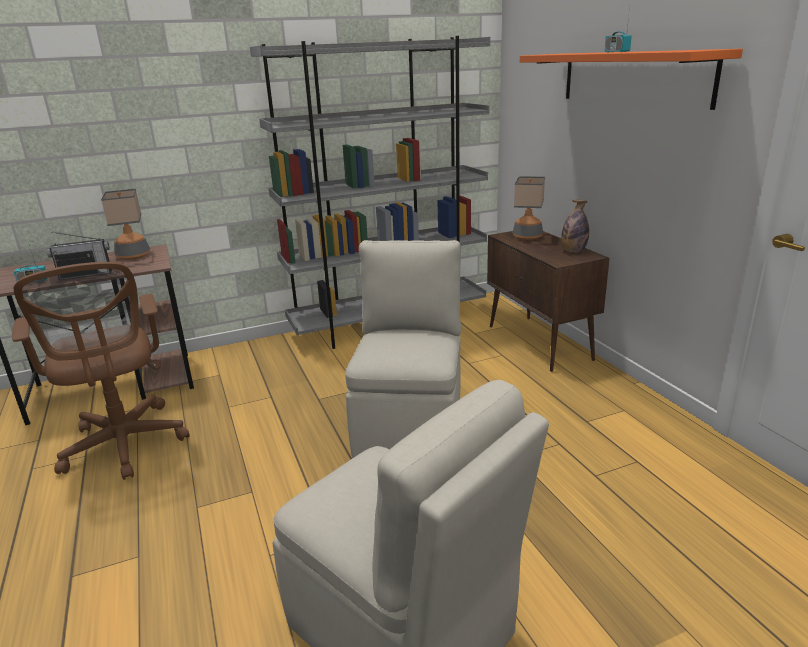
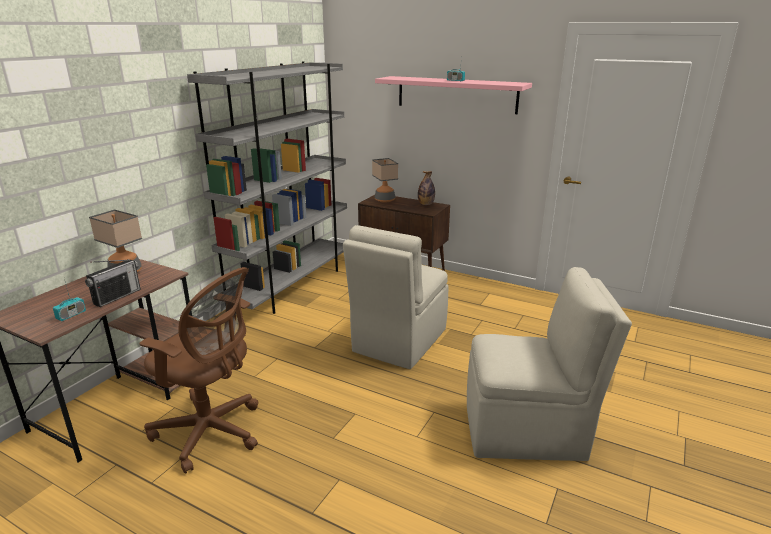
camera: 40 degrees left, 0 degrees up
(411, 428) = (398, 341): beige chair -> beige chair turned 120 degrees counterclockwise
(633, 77) = (456, 94): orange shelf -> pink shelf

